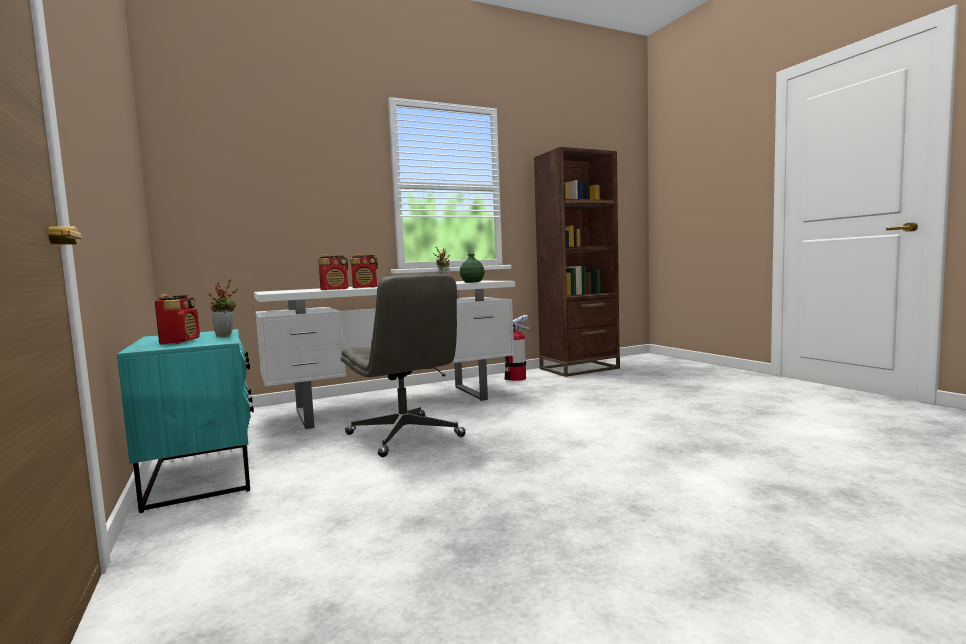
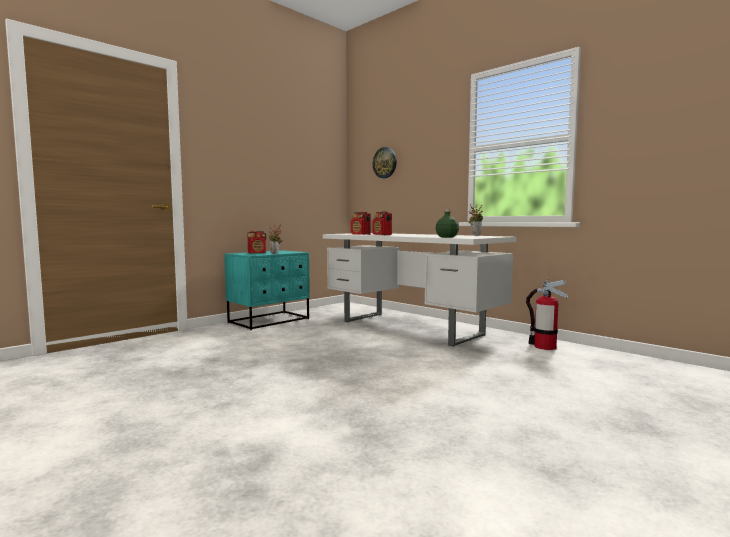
camera: 70 degrees right, 0 degrees up
(248, 184) = (385, 163): none -> wall clock
(405, 436) = (343, 339): grey office chair -> none
(579, 368) = (644, 365): brown bookcase -> none

